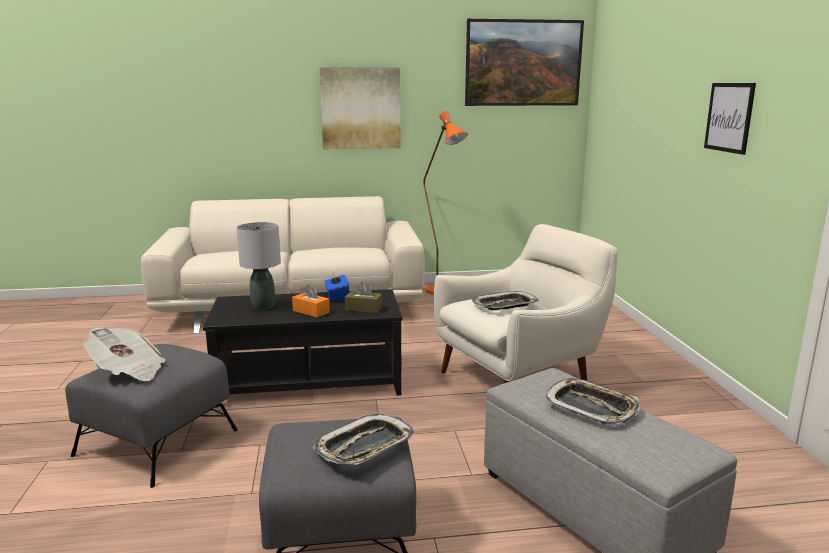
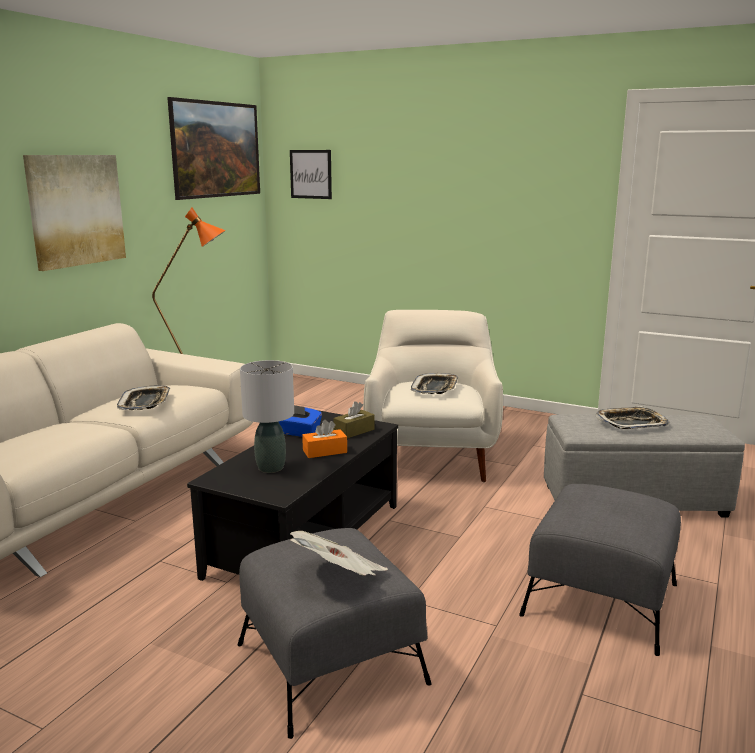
camera: 55 degrees left, 0 degrees up
(365, 447) = (627, 502): tray -> tray (145, 403)
(729, 117) = (496, 199): picture -> picture (311, 174)

